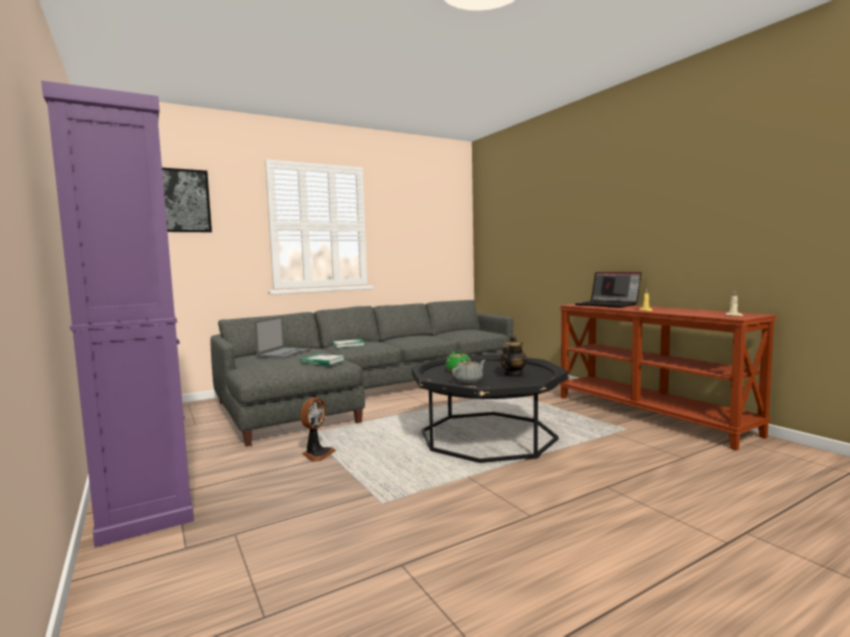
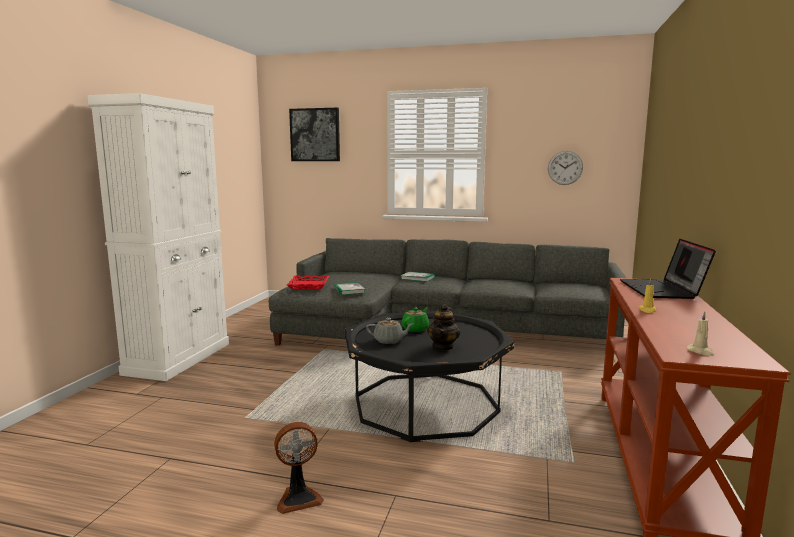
camera: 45 degrees right, 5 degrees up
(145, 498) = (179, 358): purple cabinet -> white cabinet
(268, 366) = (308, 285): none -> red tray
(284, 353) = (353, 275): laptop -> none
(317, 454) = (293, 367): fan -> fan (298, 498)
(426, 239) = (565, 168): none -> wall clock
(512, 374) = (443, 347): teapot -> teapot turned 120 degrees clockwise

